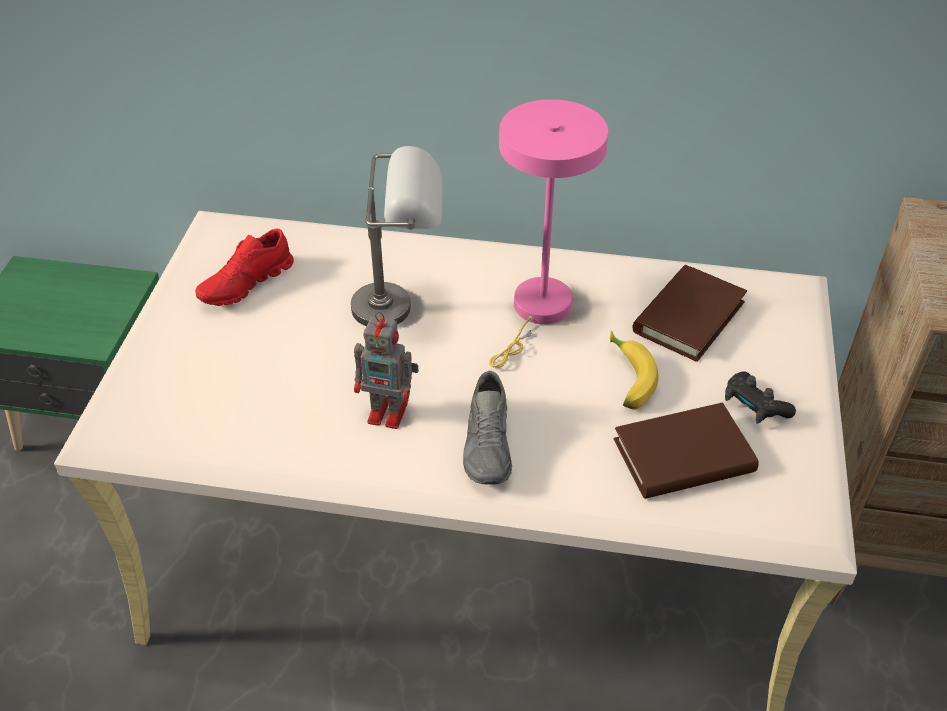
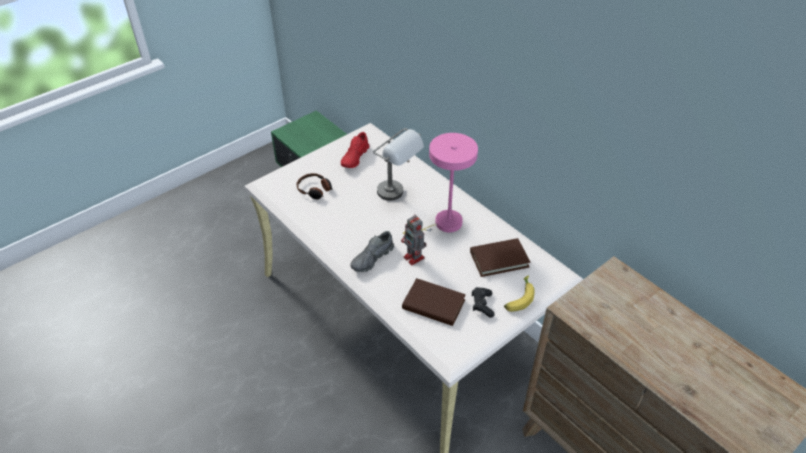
camera: 40 degrees right, 0 degrees up
(231, 384) = (315, 190): none -> headphones
(246, 284) = (355, 158): red shoe -> red shoe turned 60 degrees counterclockwise
(390, 413) = (353, 229): toy robot -> toy robot (414, 258)
(626, 378) = (446, 266): banana -> banana (518, 298)

